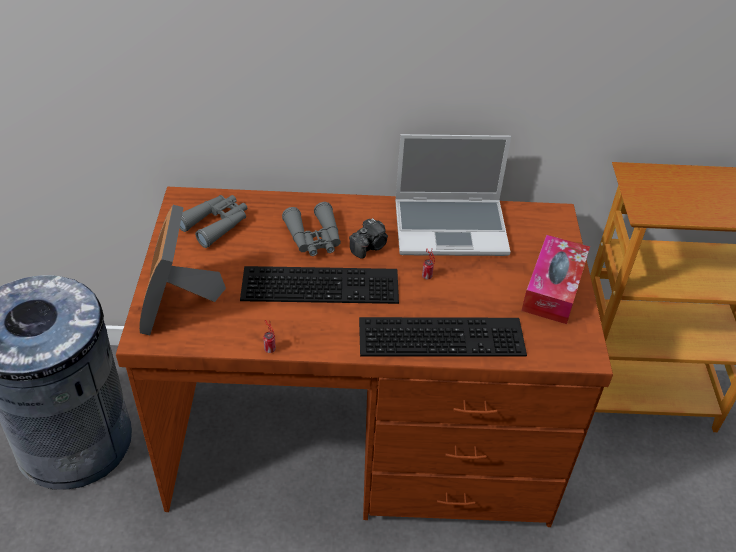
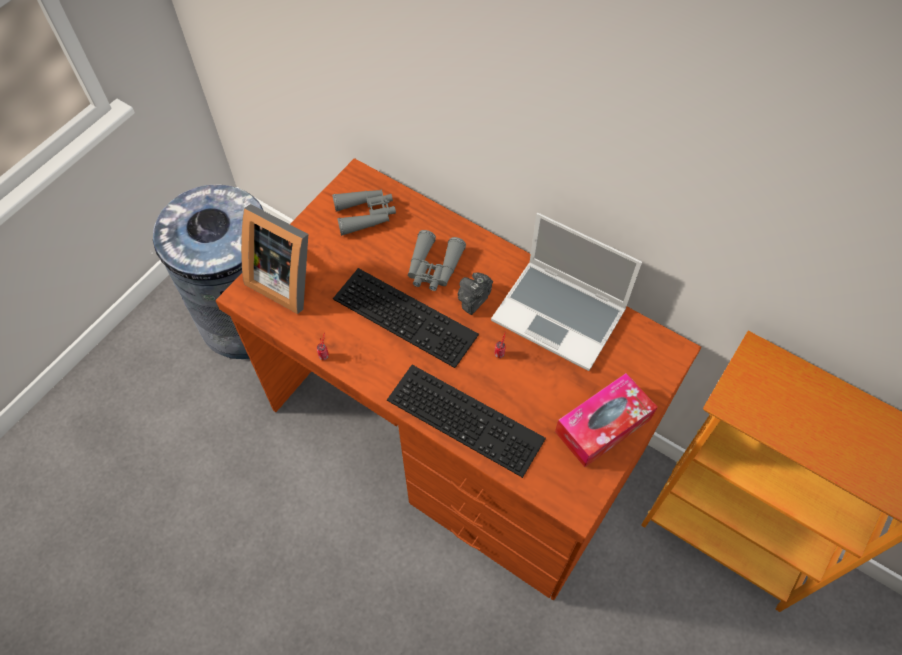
camera: 35 degrees right, 15 degrees up
(178, 305) = (286, 279): picture frame -> picture frame turned 90 degrees counterclockwise
(369, 246) = (473, 299): camera -> camera turned 135 degrees clockwise

